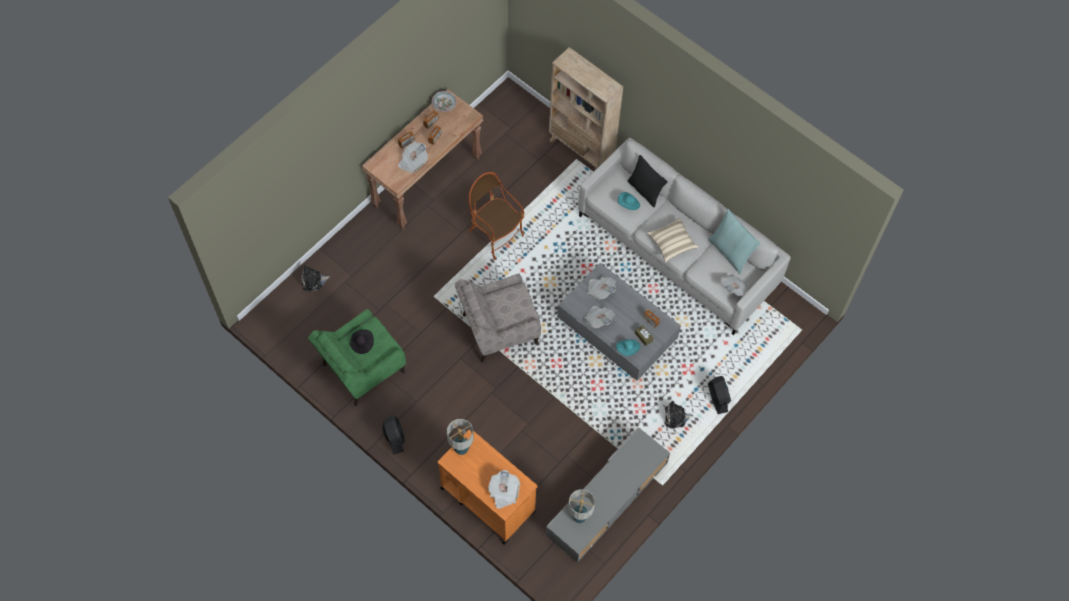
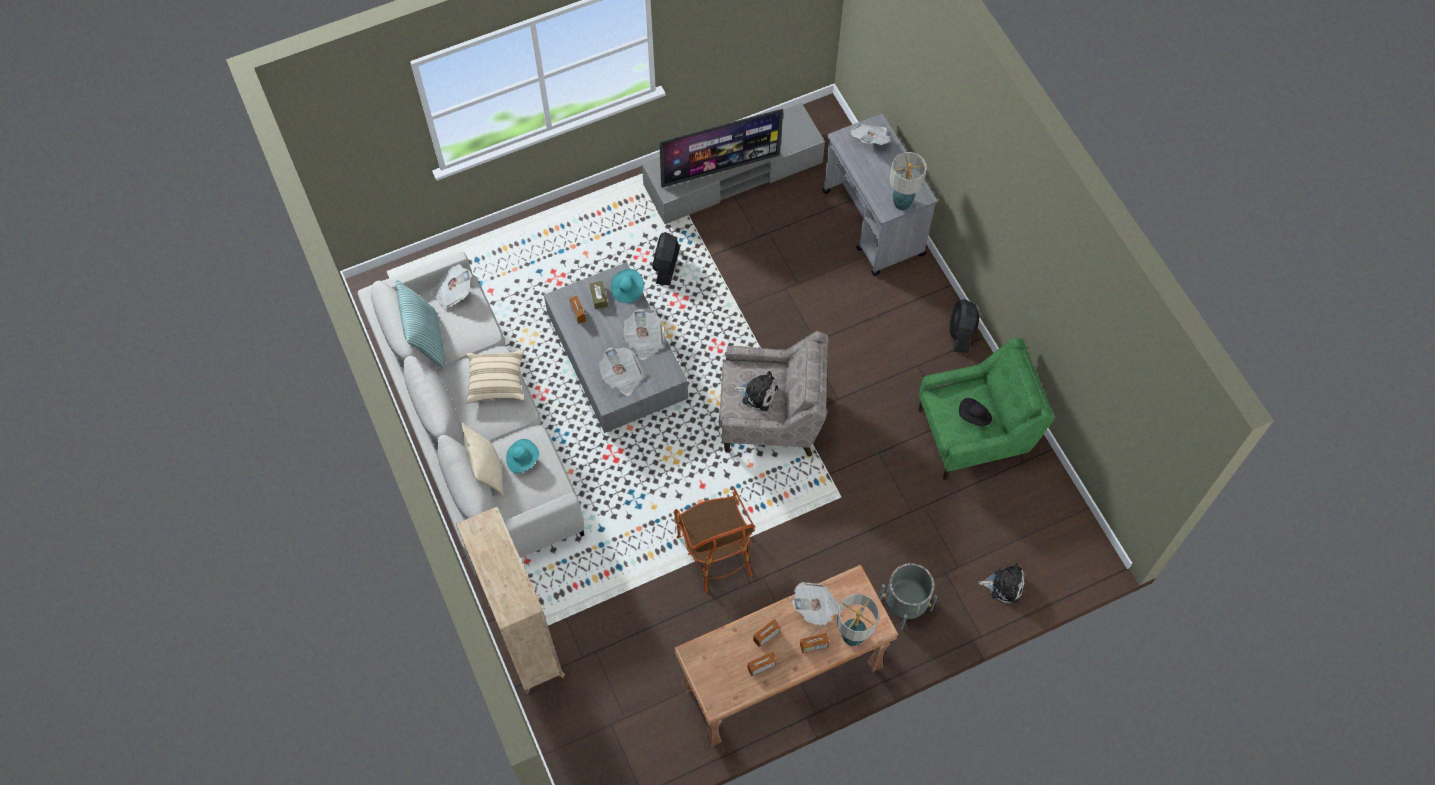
camera: 155 degrees left, 0 degrees up
(370, 248) = (905, 604): none -> grey planter
(444, 105) = (727, 690): bowl -> none
(487, 499) = (873, 224): orange cart -> grey cart
(579, 517) = (782, 136): table lamp -> table lamp (852, 636)
(611, 470) = (720, 169): none -> television
(645, 191) = (487, 471): black pillow -> beige pillow
(676, 417) = (603, 229): plush toy -> plush toy (757, 393)
(717, 398) = (541, 232): black fan -> black fan (666, 266)

